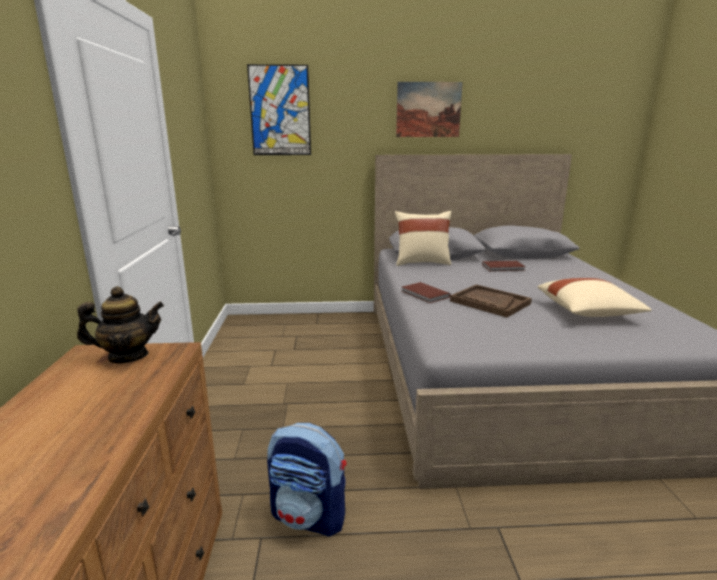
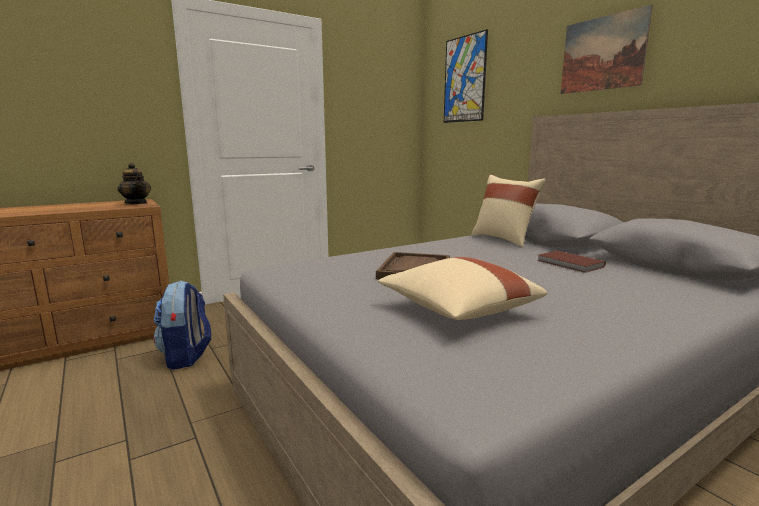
camera: 60 degrees right, 5 degrees down
(424, 294) = (398, 250): brown book -> none

